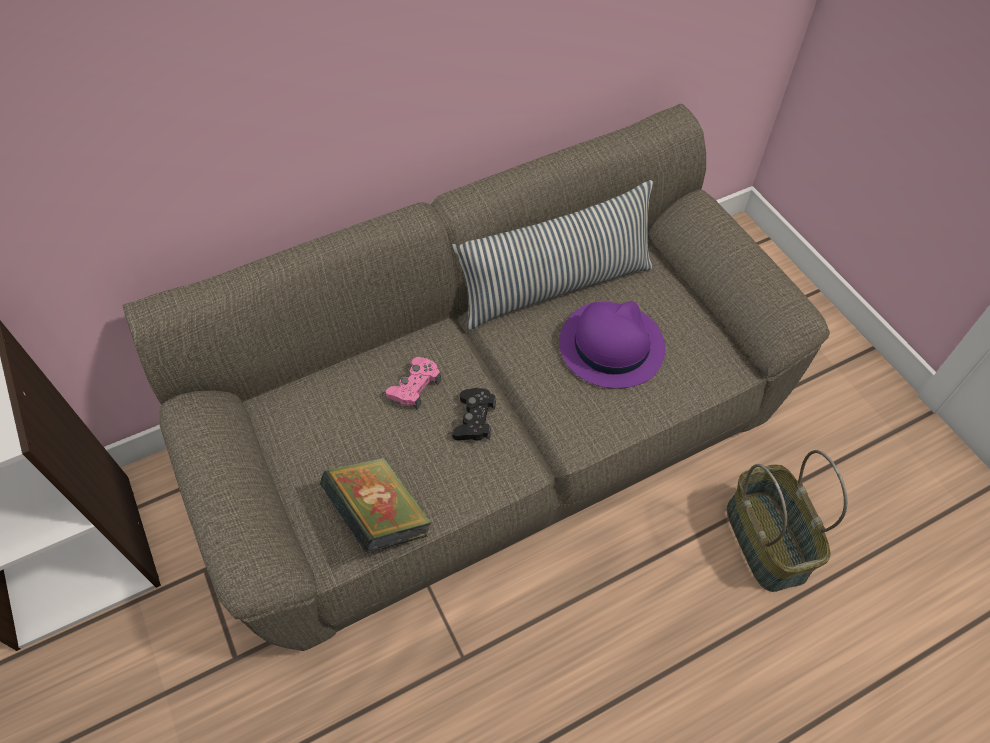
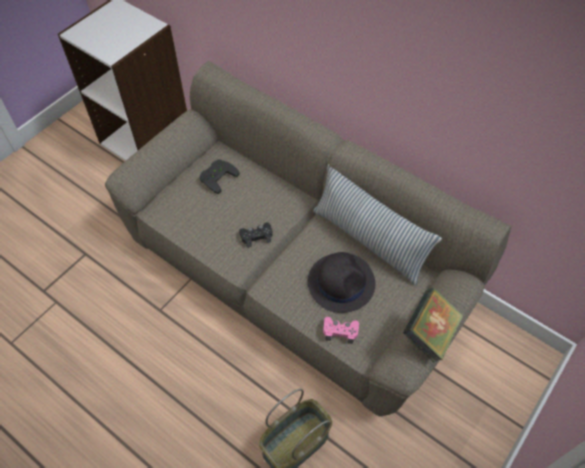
camera: 65 degrees right, 0 degrees up
(318, 431) = (217, 176): none -> black game controller
(379, 517) = (182, 220): book -> book (429, 333)
(415, 386) = (263, 203): pink game controller -> pink game controller (340, 331)
(610, 345) = (341, 282): purple hat -> black hat

